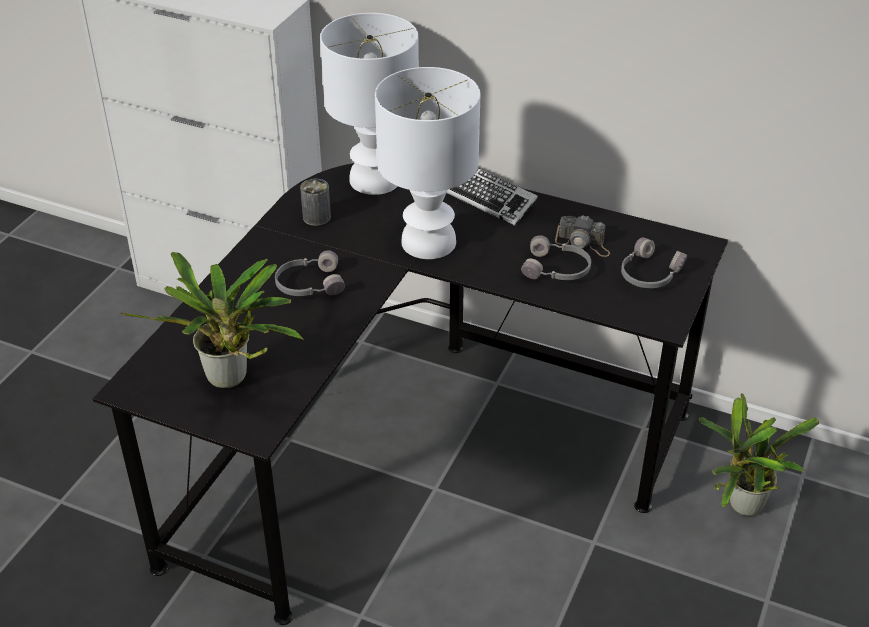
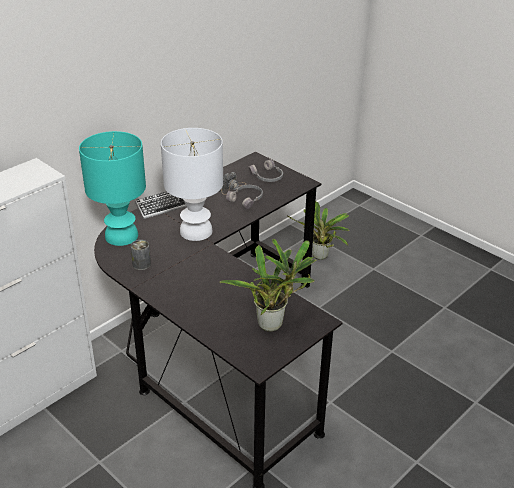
camera: 70 degrees left, 5 degrees down
(309, 284) = (204, 279): grey headphones -> none
(374, 179) = (120, 236): white table lamp -> turquoise table lamp

